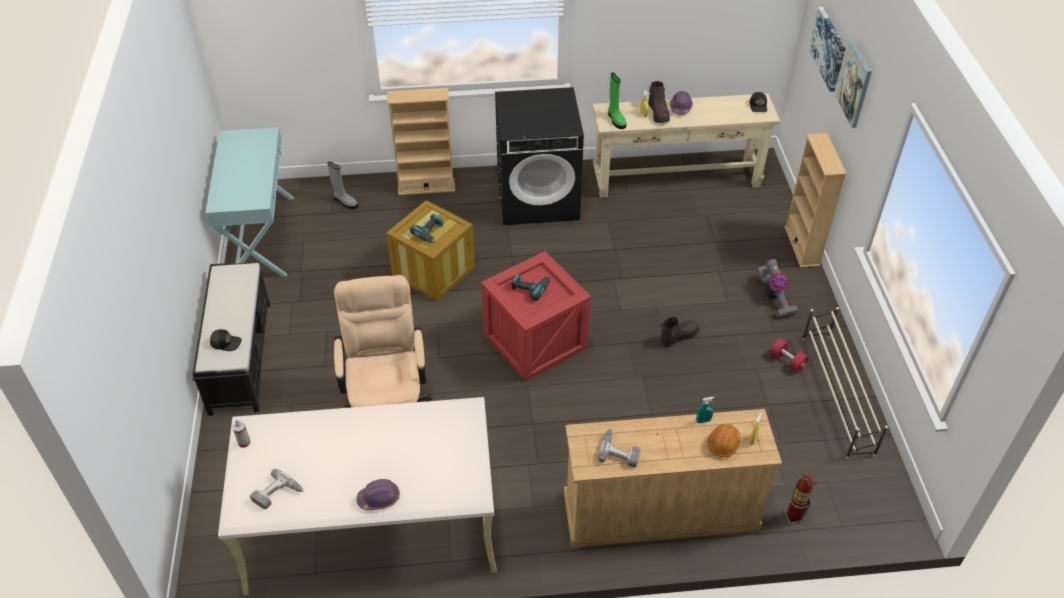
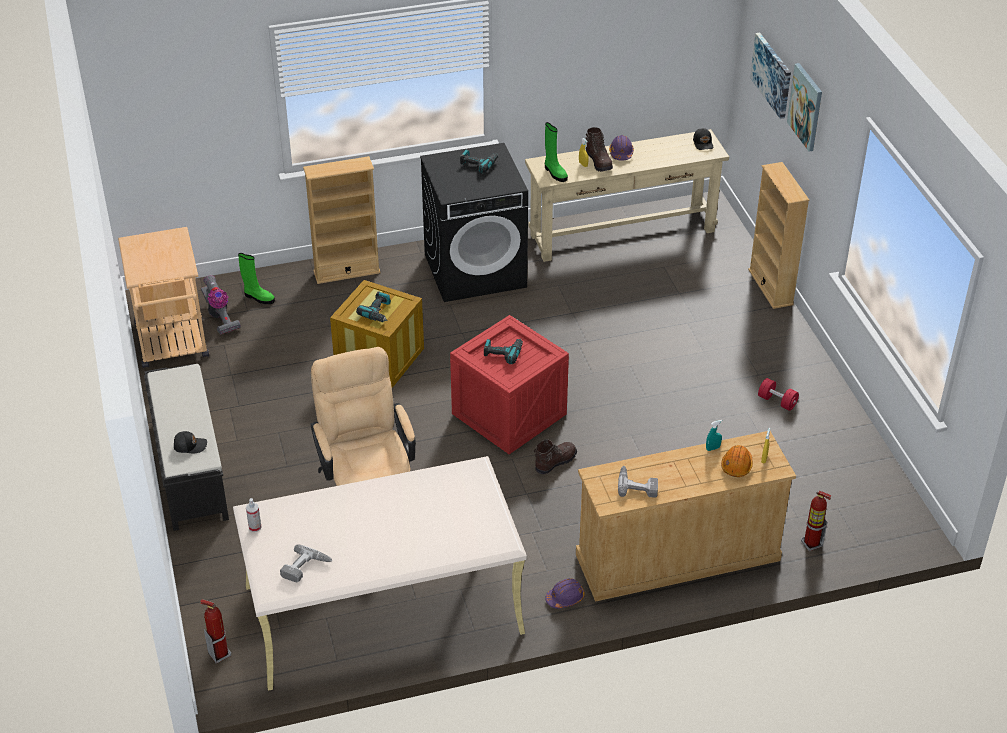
camera: 10 degrees left, 5 degrees down
(211, 548) = (219, 654): none -> fire extinguisher
(260, 237) = (173, 345): turquoise console table -> beige cart
(345, 202) = (258, 297): grey boot -> green boot
(379, 498) = (410, 558): purple hard hat -> purple hard hat (565, 598)
(545, 105) = (479, 164): none -> power drill
(678, 336) = (659, 391): brown boot -> brown boot (555, 462)
(773, 298) = (751, 342): vacuum cleaner -> vacuum cleaner (219, 317)
(837, 395) = (833, 427): beige shoe rack -> none

